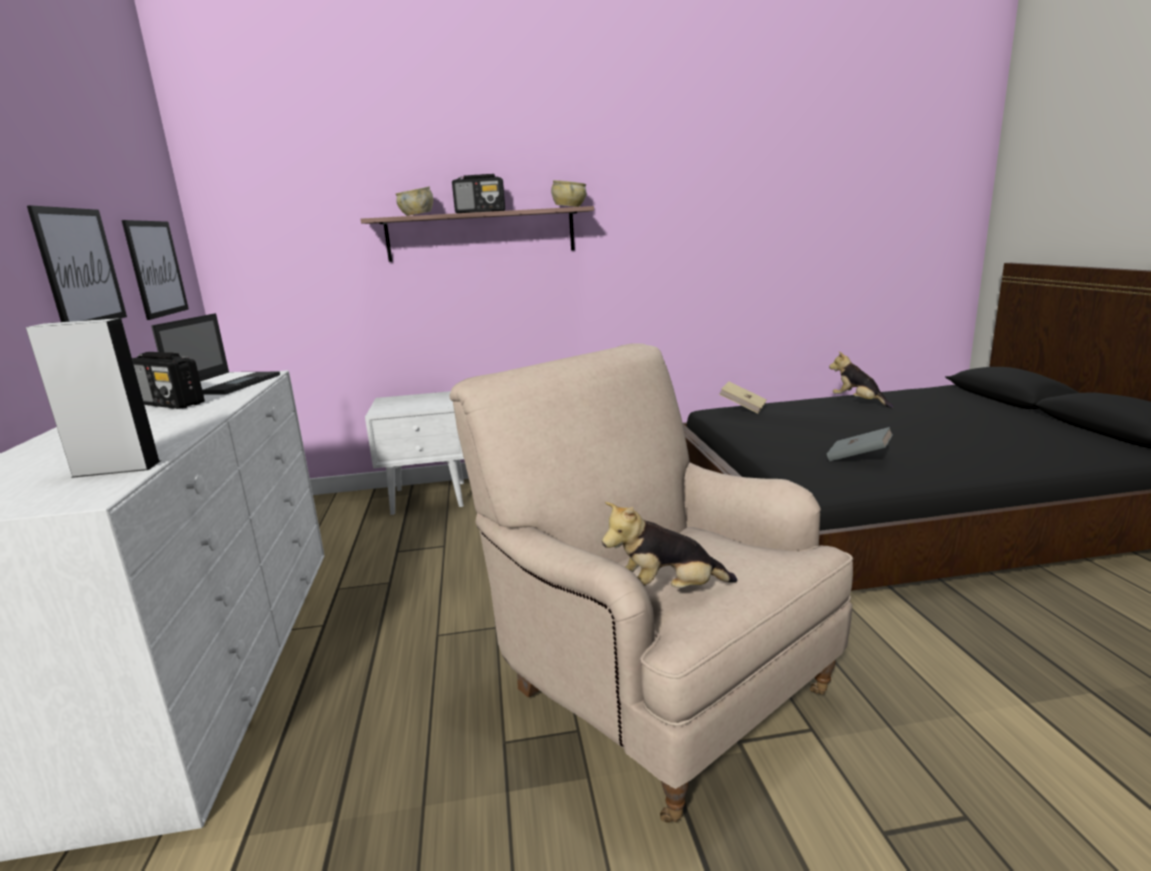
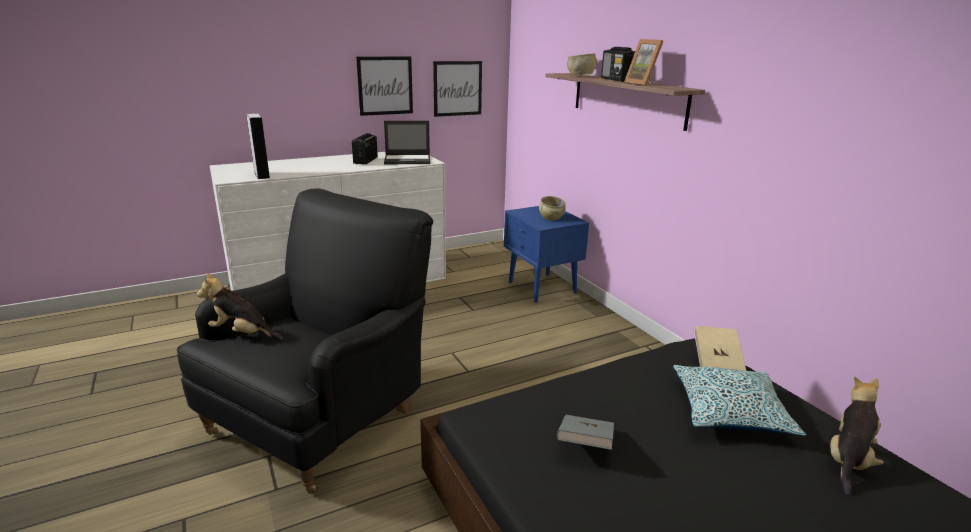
camera: 70 degrees right, 5 degrees up
(430, 498) = (542, 288): white nightstand -> blue nightstand
(528, 209) = (643, 84): none -> picture frame
(569, 207) = (673, 88): beige bowl -> beige bowl (551, 218)
(657, 687) = (321, 418): beige armchair -> black armchair
(667, 593) = (242, 333): plush toy -> plush toy turned 45 degrees counterclockwise
(808, 415) = (730, 411): none -> pillow

